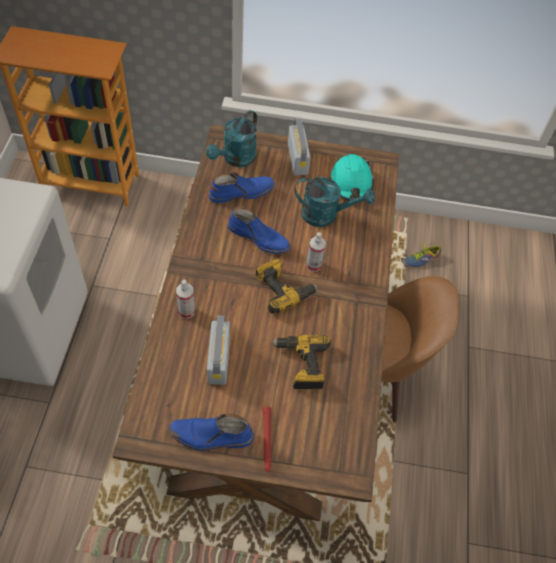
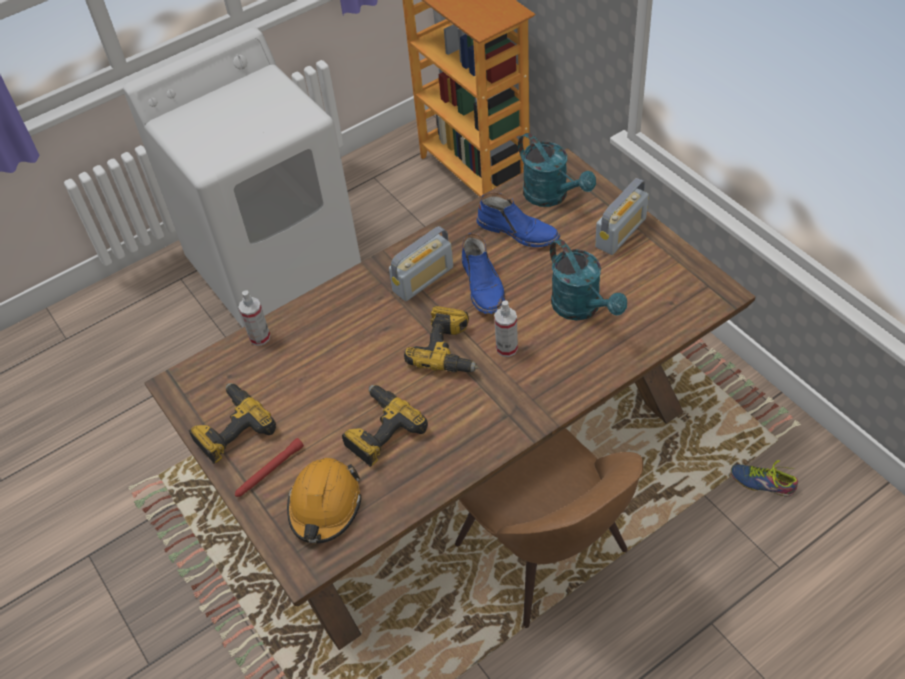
camera: 55 degrees right, 5 degrees down
(186, 311) = (336, 308): spray bottle -> spray bottle (260, 337)
(211, 436) = (230, 429): blue boot -> power drill
(219, 359) = (313, 370): radio -> radio (423, 279)
(236, 159) = (552, 196): turquoise watering can -> turquoise watering can turned 120 degrees counterclockwise
(323, 432) = (325, 506): none -> orange hard hat
(351, 183) = (652, 293): turquoise hard hat -> none

